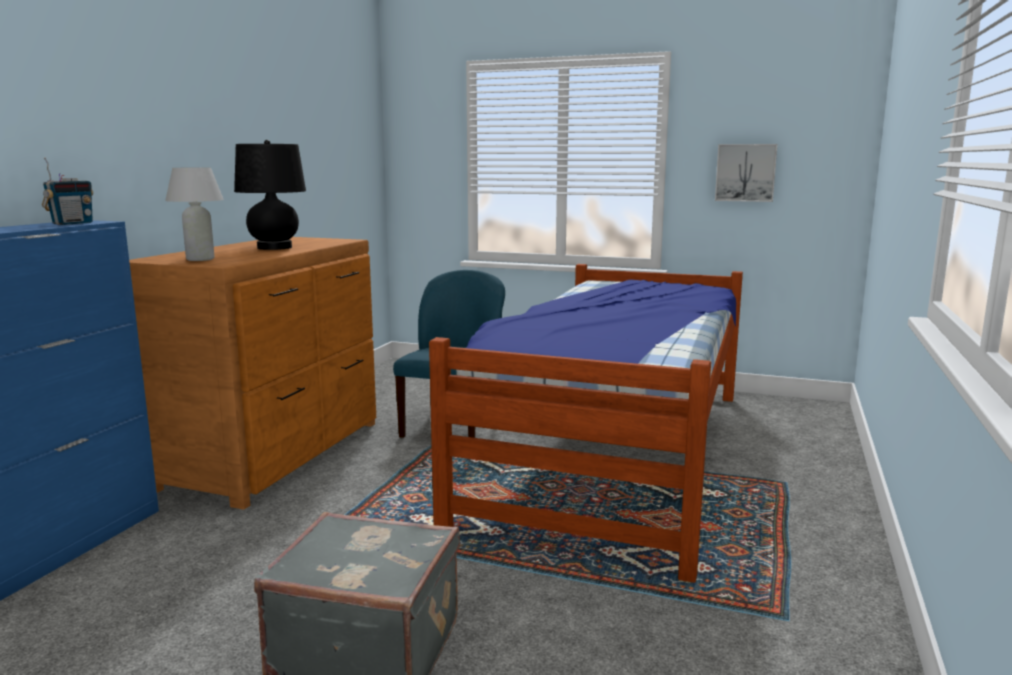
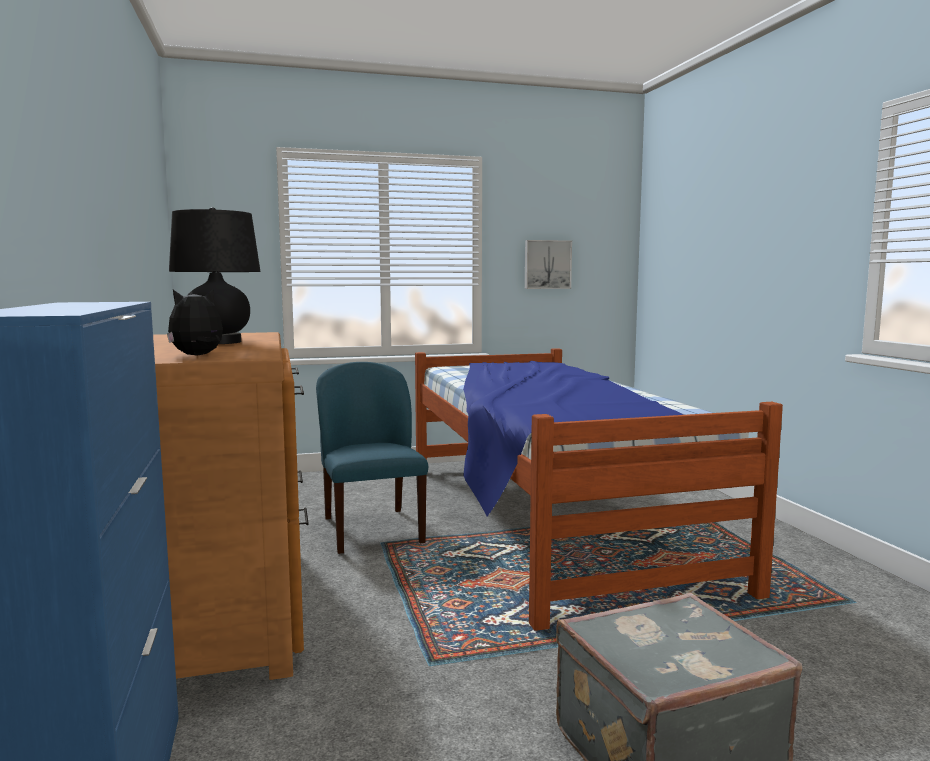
camera: 35 degrees left, 5 degrees down
(72, 223) = (106, 303): radio -> none
(200, 259) = (198, 355): white table lamp -> plush toy

